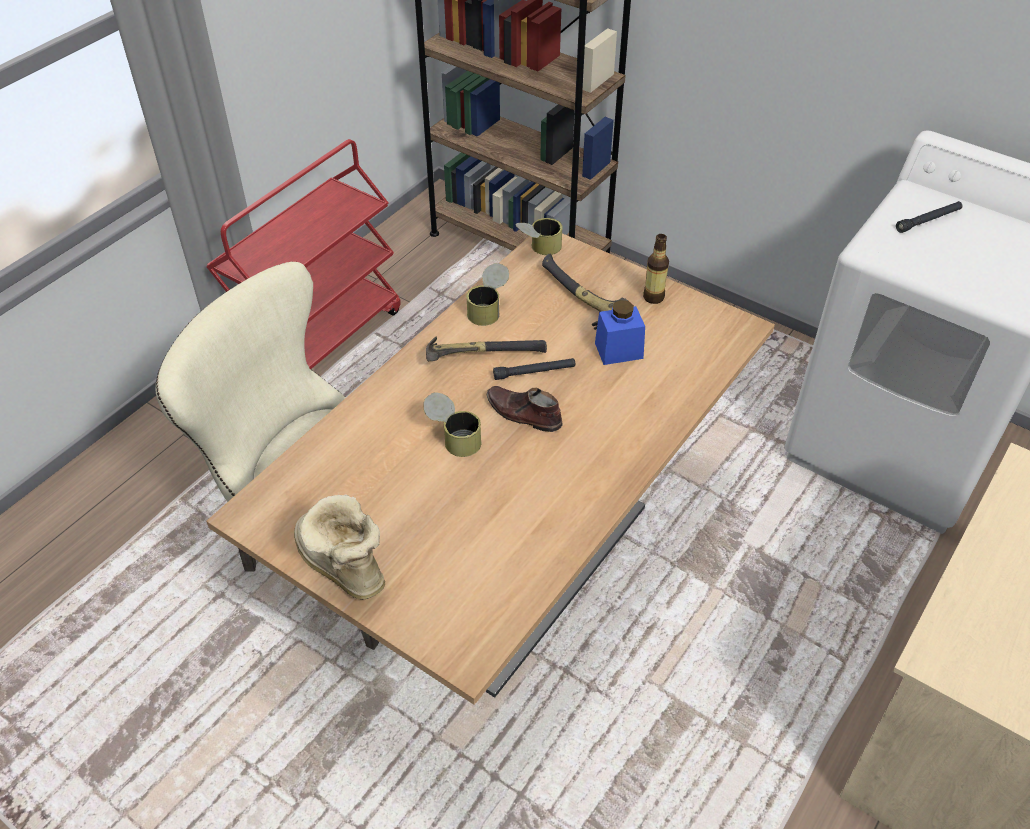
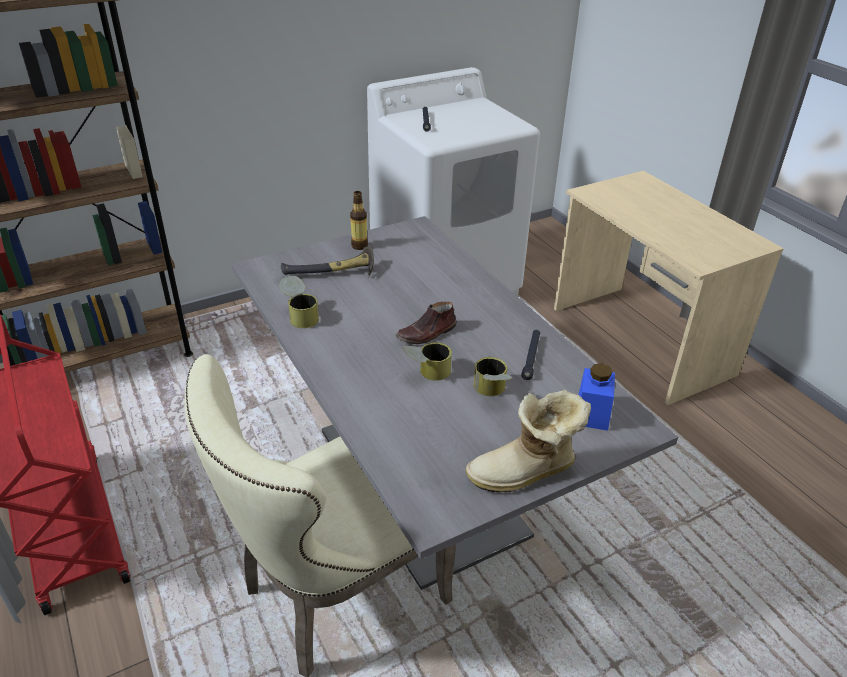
camera: 65 degrees left, 10 degrees down
(481, 355) = (348, 334): hammer -> none
(515, 561) = (420, 481): brown dining table -> grey dining table
(534, 372) = (388, 316): black flashlight -> black flashlight (531, 357)
(538, 249) = (258, 273): can -> can (491, 392)
(618, 350) = (398, 275): blue jar -> blue jar (592, 414)

